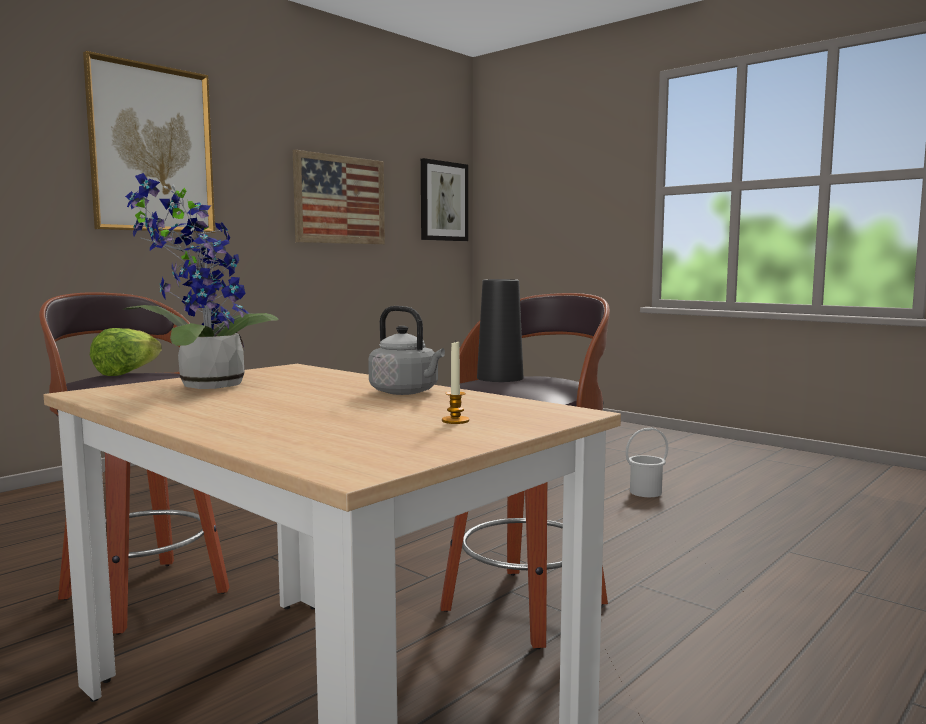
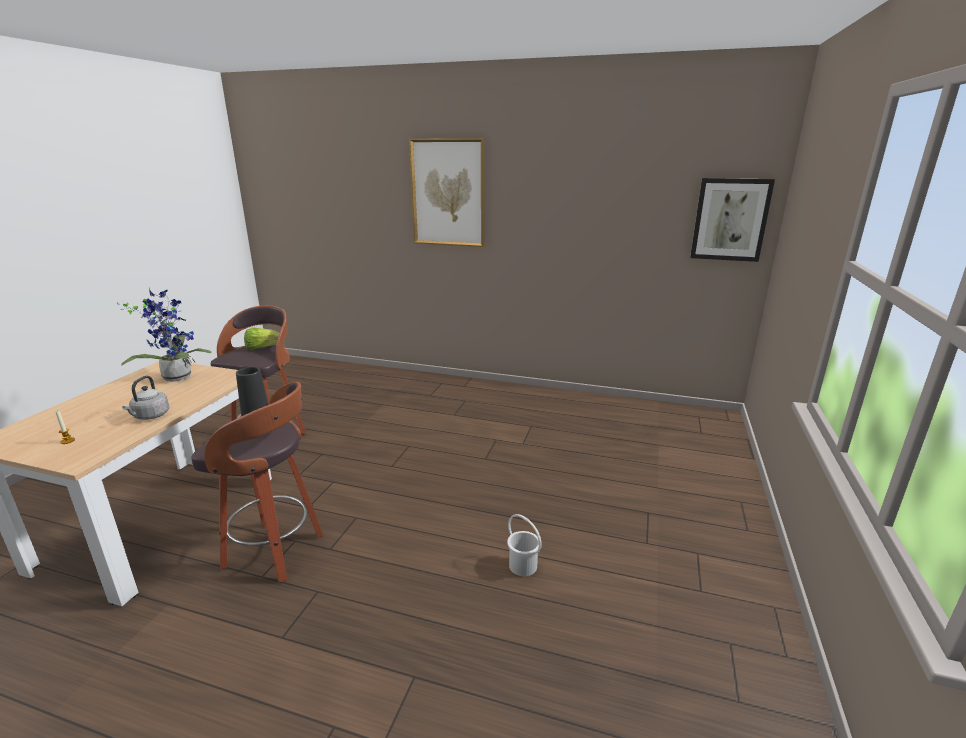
camera: 65 degrees right, 15 degrees up
(340, 200) = (595, 221): picture -> none

